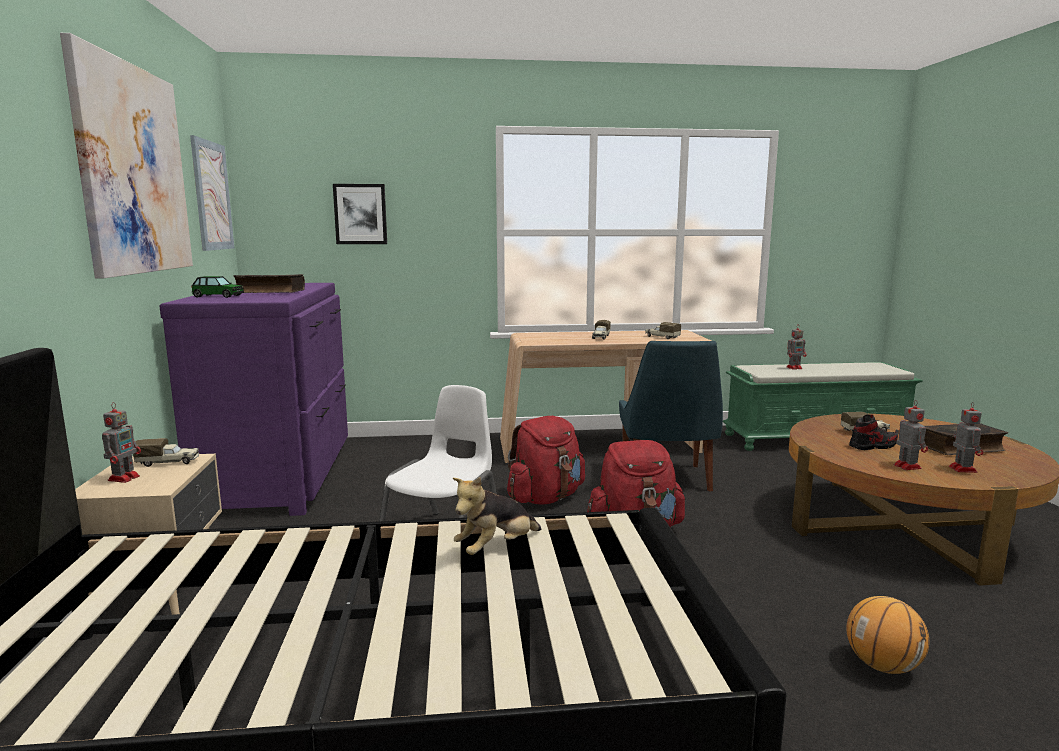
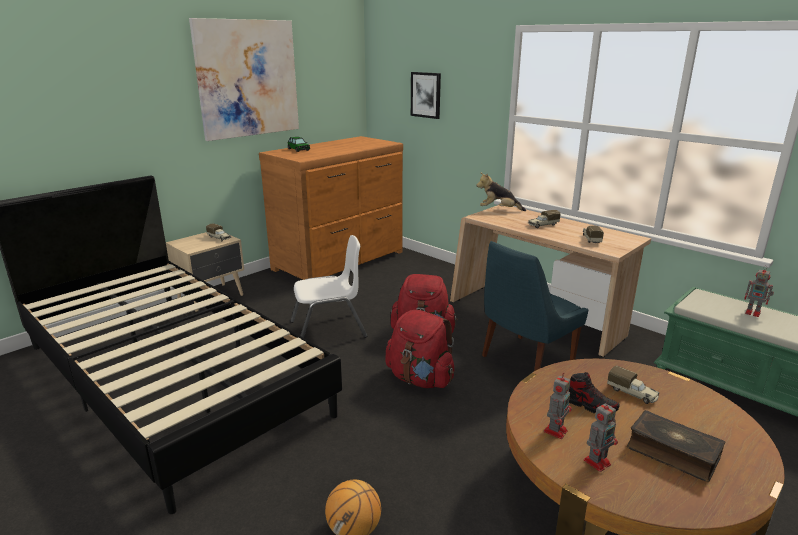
camera: 50 degrees right, 10 degrees up
(125, 477) = (195, 240): toy robot -> none
(212, 196) = (336, 81): picture -> none
(270, 292) = (331, 149): book -> none
(282, 475) = (341, 261): purple dresser -> brown dresser
(496, 548) = (237, 335): plush toy -> plush toy (498, 210)

